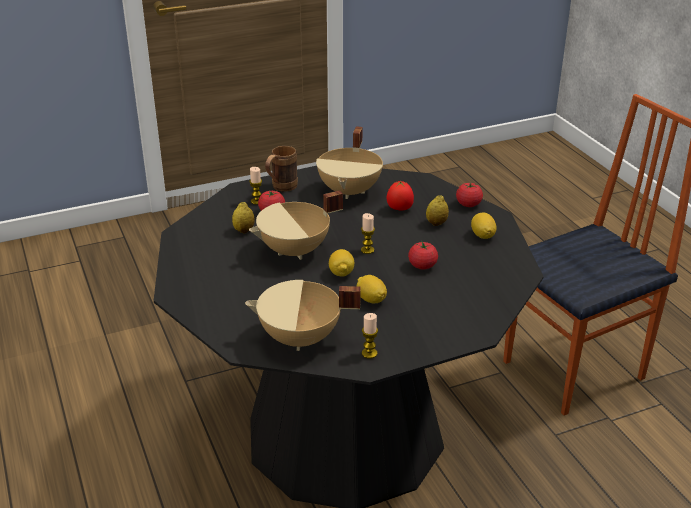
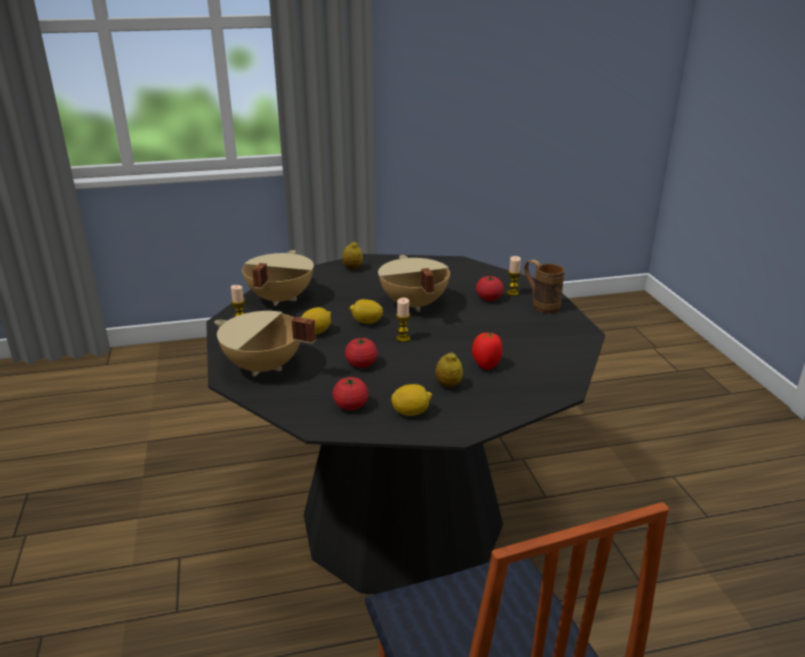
camera: 100 degrees right, 5 degrees down
(244, 230) = (457, 285): lemon -> lemon (352, 268)
(351, 191) = (532, 341): beige cooking pot -> beige cooking pot (263, 367)
(468, 204) = (492, 415): tomato -> tomato (351, 406)

